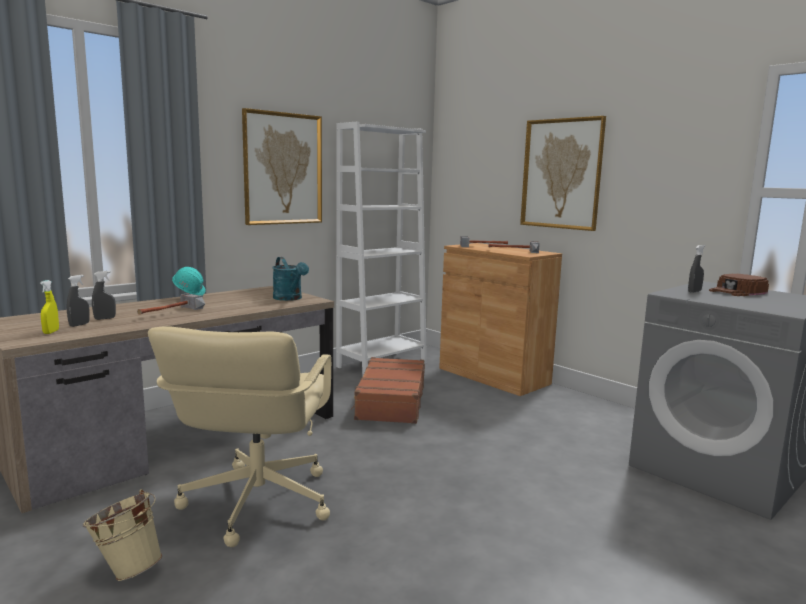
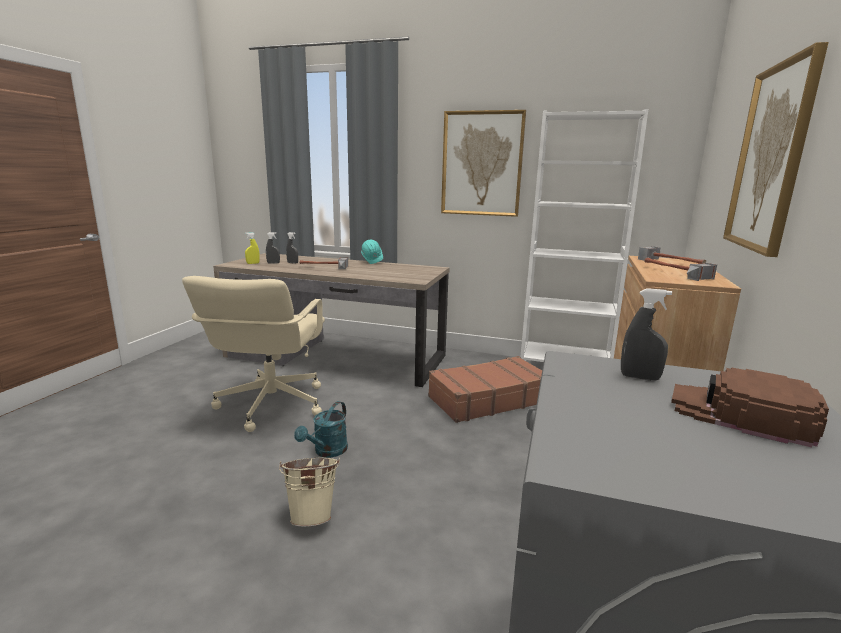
camera: 60 degrees right, 5 degrees up
(127, 569) = (182, 398): beige bucket -> beige bucket (312, 515)
(256, 503) = (270, 405): beige office chair -> beige office chair turned 60 degrees counterclockwise
(290, 298) = (409, 276): turquoise watering can -> turquoise watering can (327, 452)

